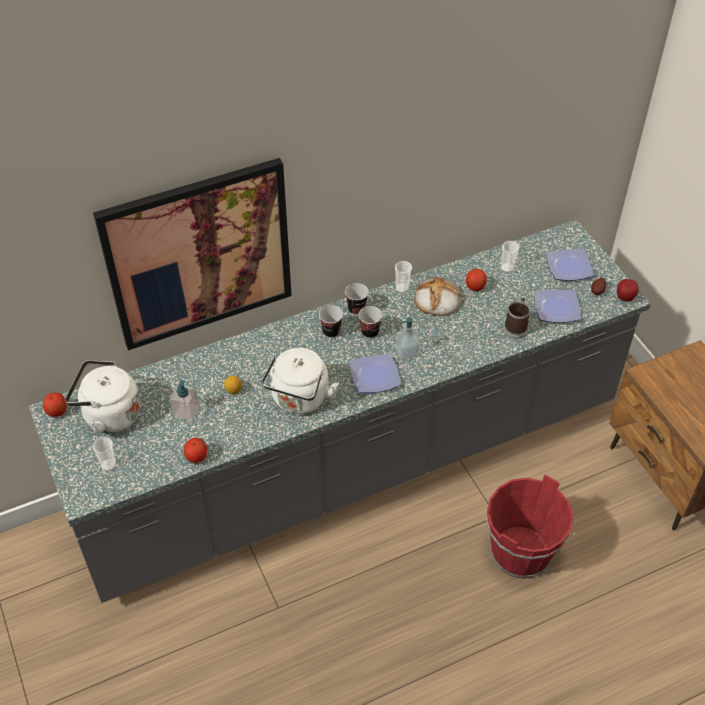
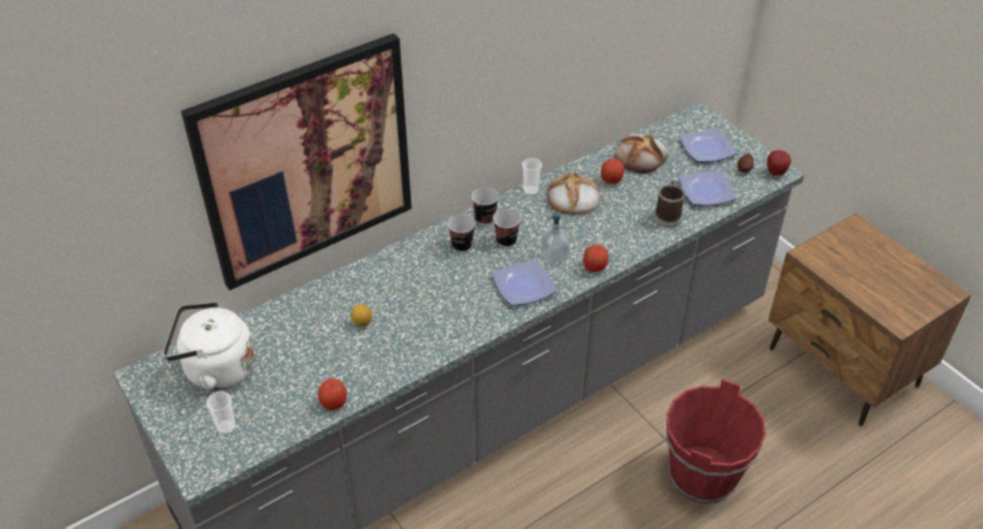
camera: 10 degrees left, 5 degrees down
(57, 411) = (150, 375): apple -> apple (594, 267)
(186, 411) = (310, 353): soap dispenser -> none
(299, 400) = (442, 323): white kettle -> none
(507, 268) = (640, 157): cup -> bread

